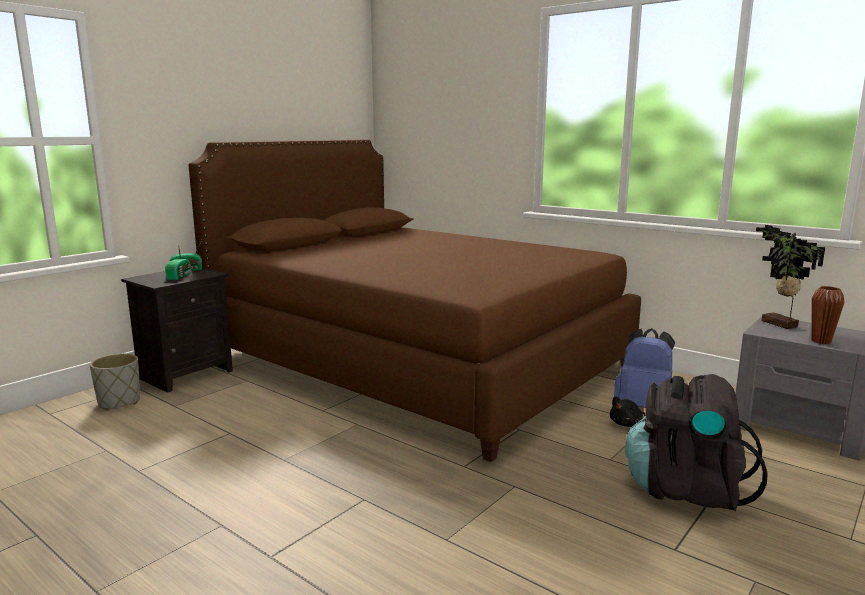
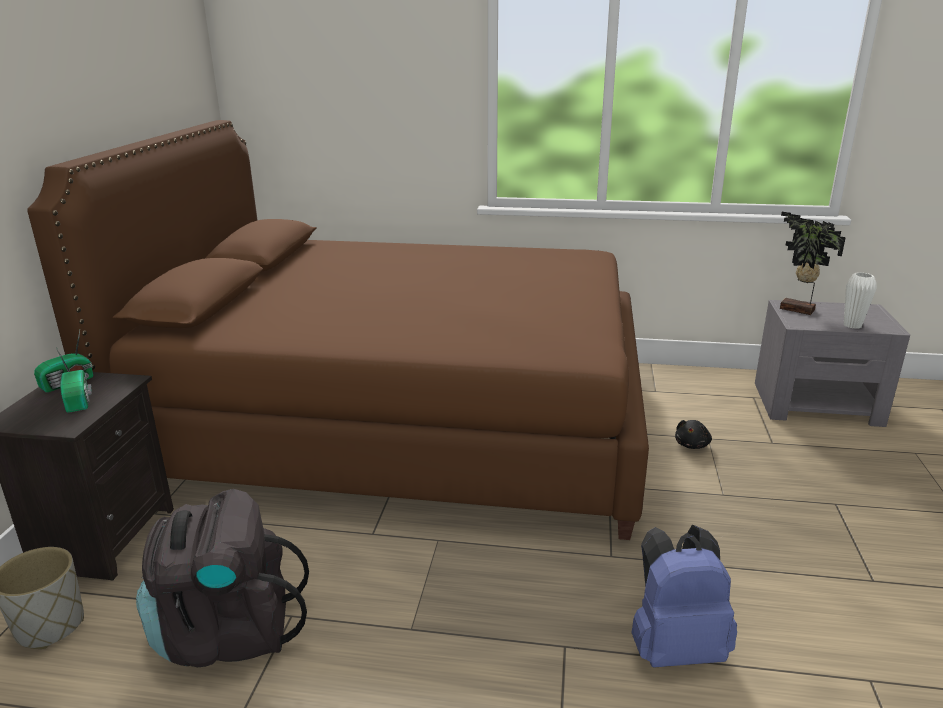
camera: 30 degrees left, 10 degrees up
(644, 407) = (683, 417): blue backpack -> blue backpack (675, 647)
(686, 489) = (812, 506): black backpack -> black backpack (228, 633)
(821, 341) = (852, 325): brown vase -> white vase

